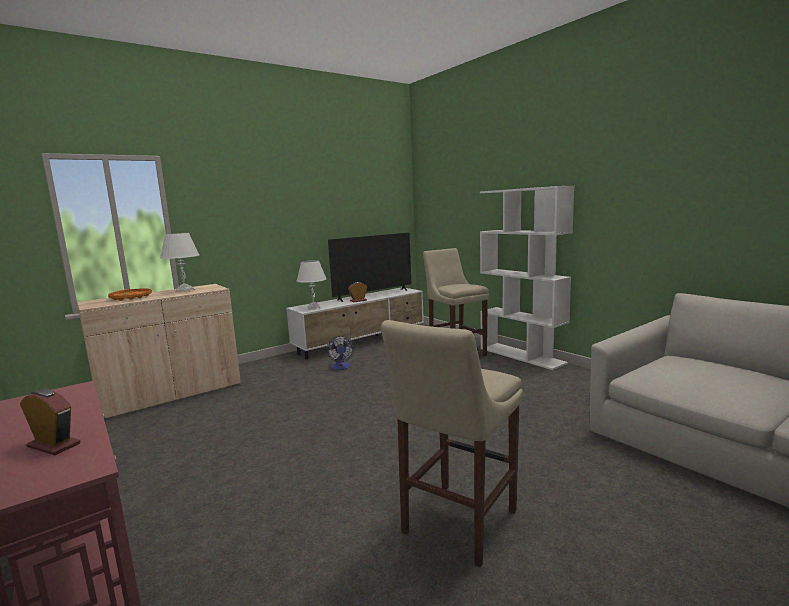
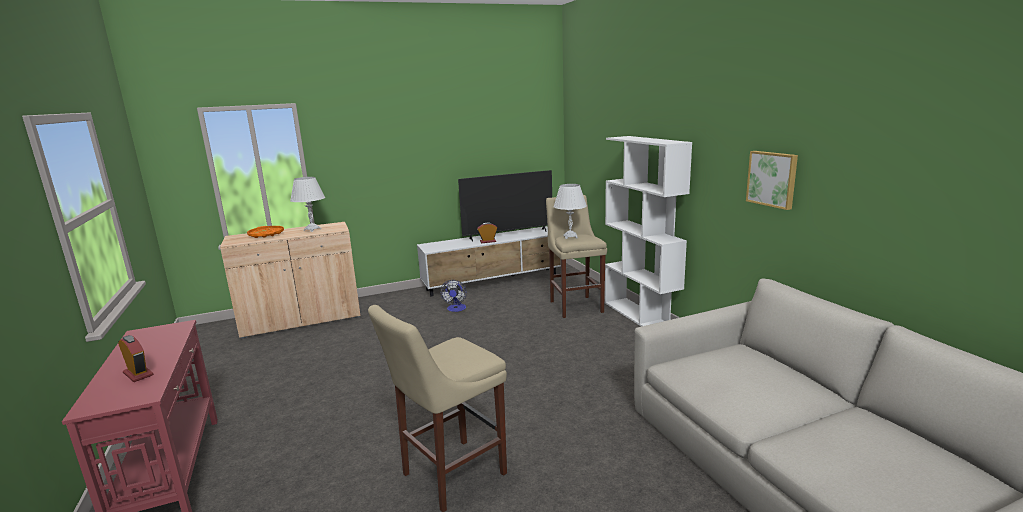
camera: 15 degrees right, 5 degrees up
(313, 308) = (440, 247): white table lamp -> white table lamp (570, 237)
(670, 205) = (772, 179): none -> picture

